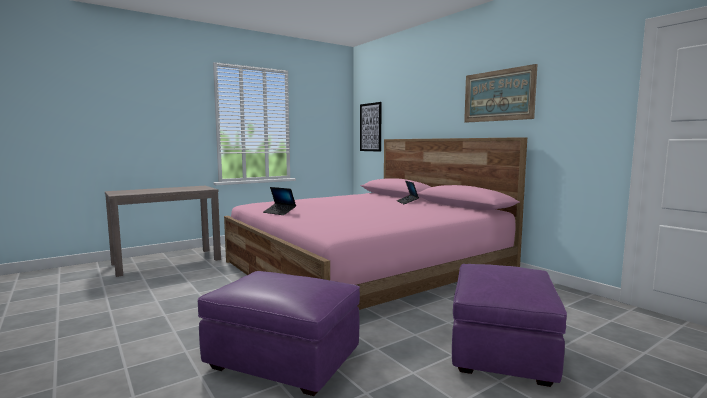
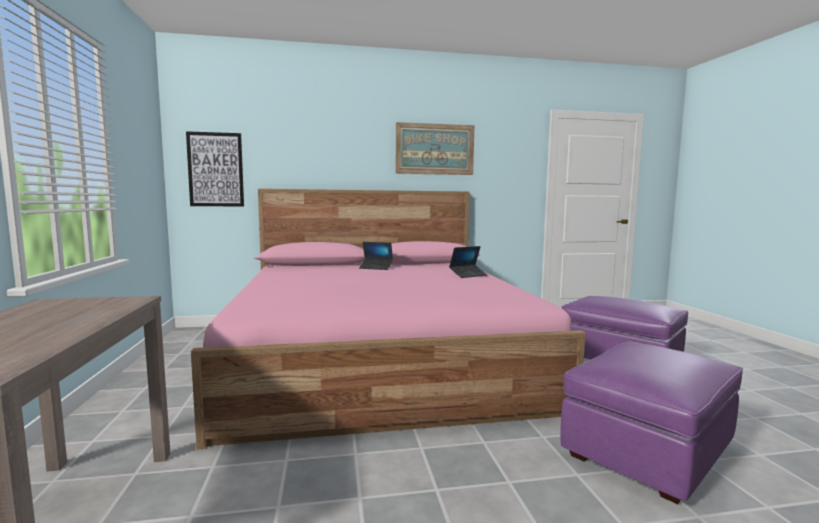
camera: 65 degrees left, 0 degrees up
(279, 212) = (374, 305): laptop -> laptop (468, 275)

